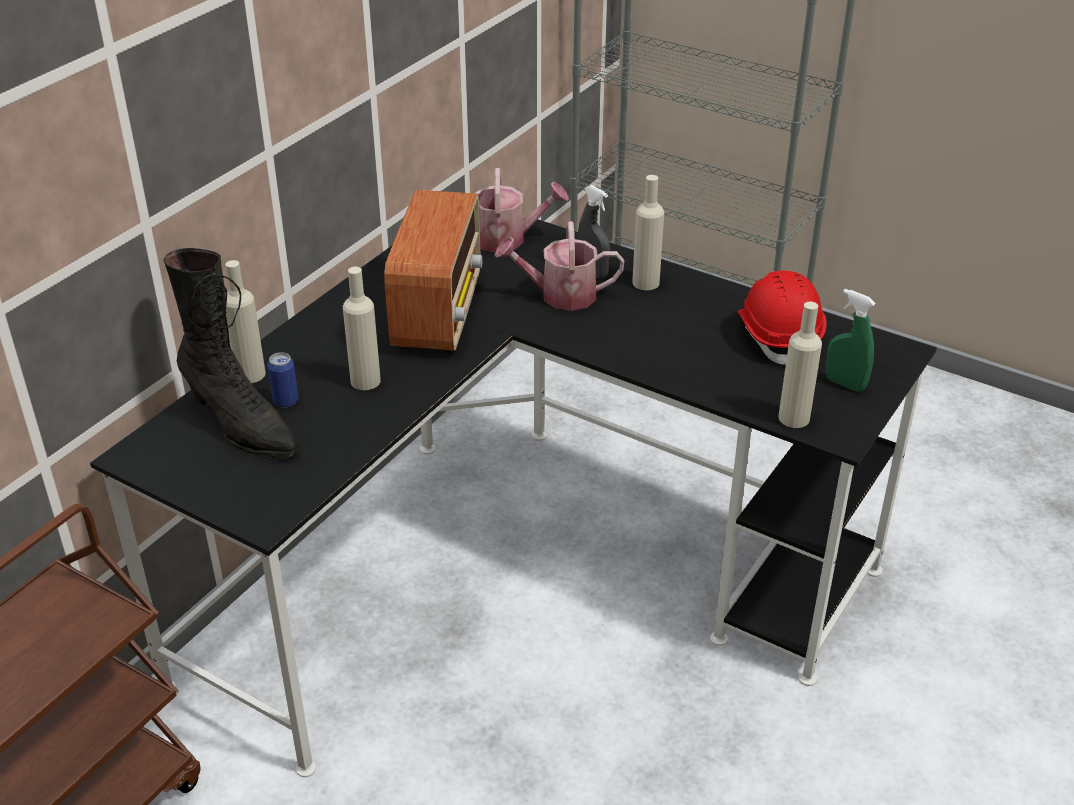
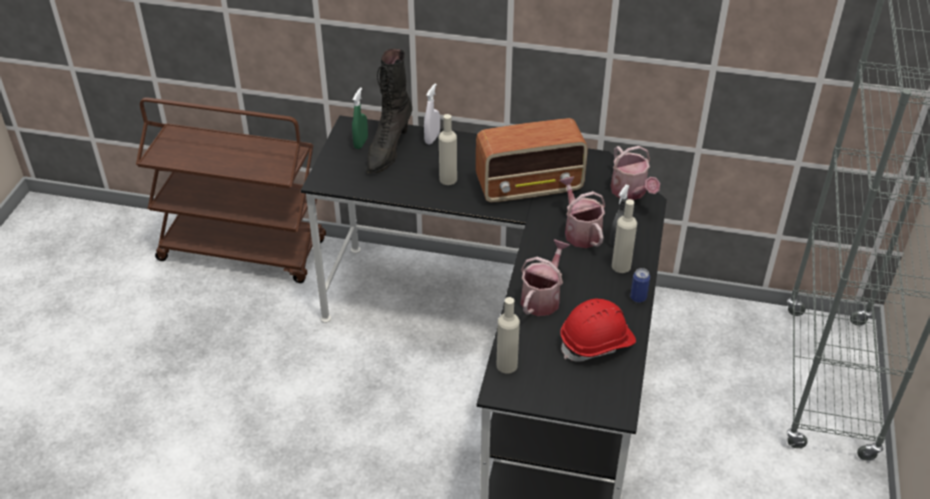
camera: 70 degrees right, 5 degrees up
(250, 374) = (432, 138): beige bottle -> white spray bottle
(286, 401) = (415, 158): can -> can (638, 297)
(675, 357) = (542, 297): none -> watering can
(845, 384) = (559, 385): green spray bottle -> green spray bottle (361, 143)

